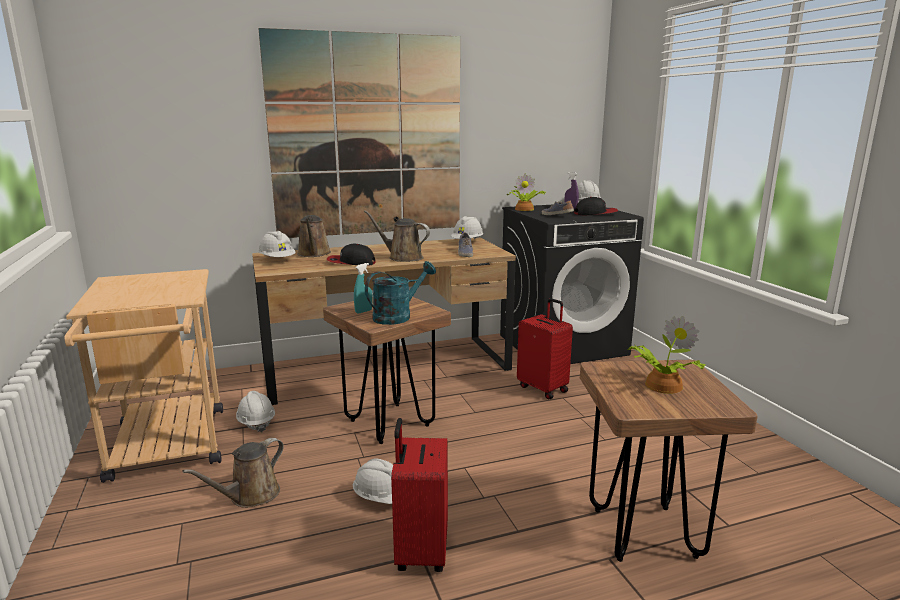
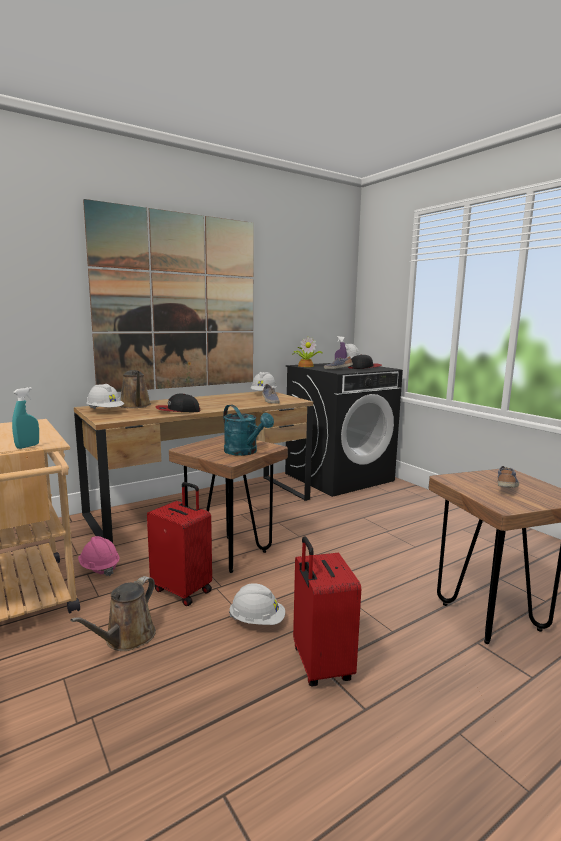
camera: 15 degrees left, 5 degrees down
(256, 423) = (99, 568): white hard hat -> pink hard hat
(363, 311) = (210, 450): turquoise spray bottle -> turquoise spray bottle (27, 446)
(398, 316) = (244, 452): turquoise watering can -> turquoise watering can turned 105 degrees clockwise
(402, 257) = (220, 406): brown watering can -> none
(543, 388) = (344, 512): red suitcase -> red suitcase (183, 590)
(661, 385) = (506, 487): potted plant -> shoe

